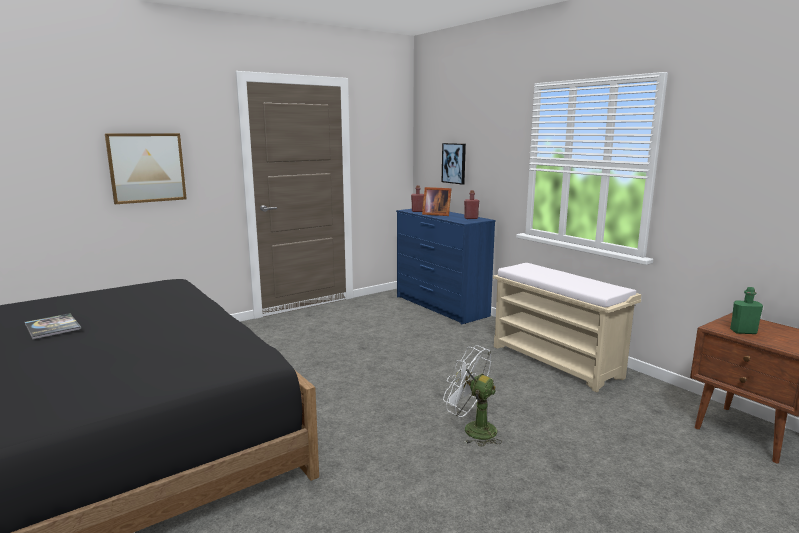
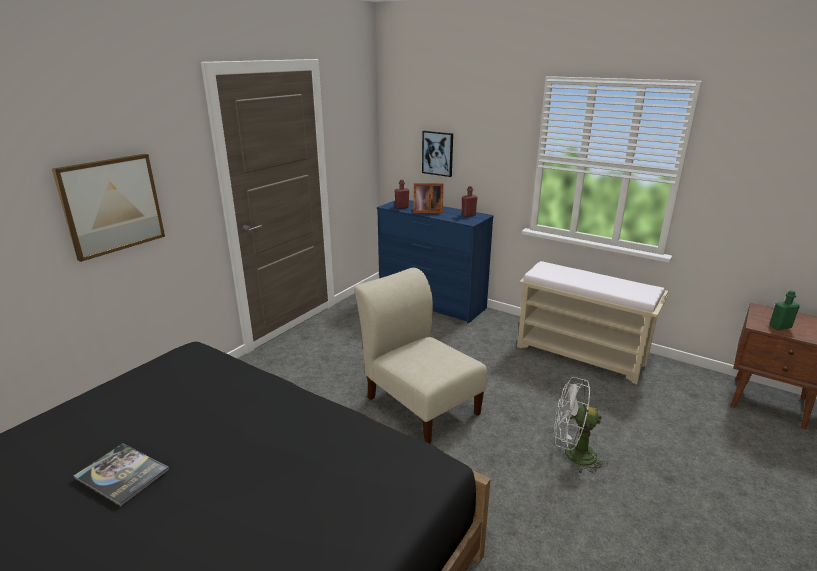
camera: 20 degrees left, 10 degrees up
(363, 370) = (420, 403): none -> beige chair

